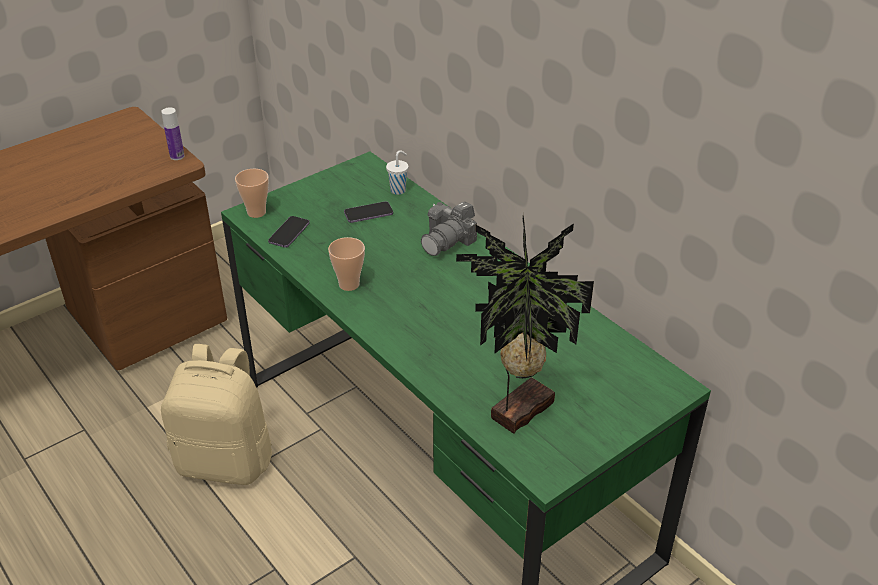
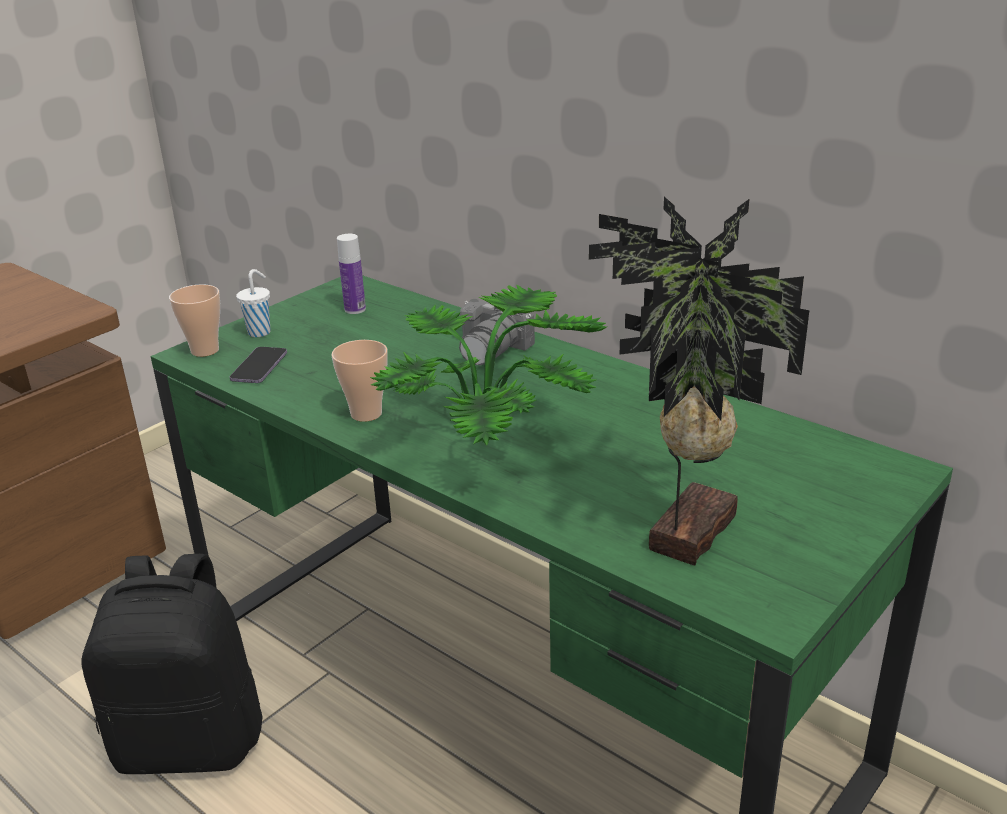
camera: 10 degrees left, 10 degrees down
(177, 156) = (75, 305): bottle -> bottle (355, 309)
(226, 460) = (192, 741): beige backpack -> black backpack
(368, 213) = (370, 333): phone -> none
(398, 190) = (405, 305): white cup -> white cup (260, 332)
(425, 320) = (496, 440): none -> potted plant

